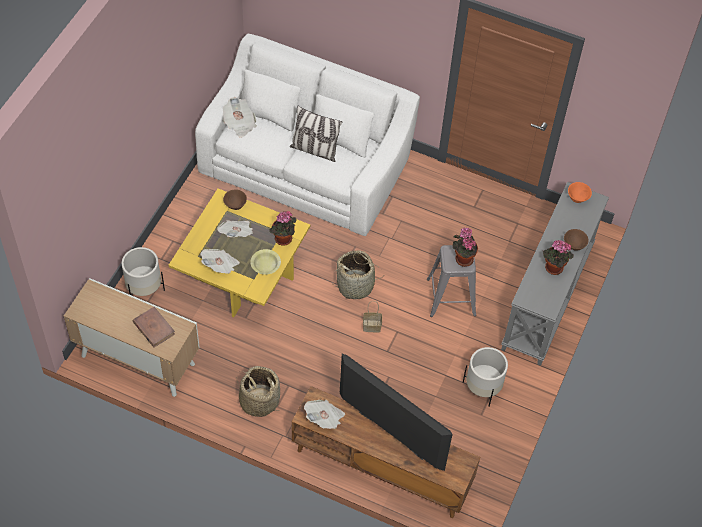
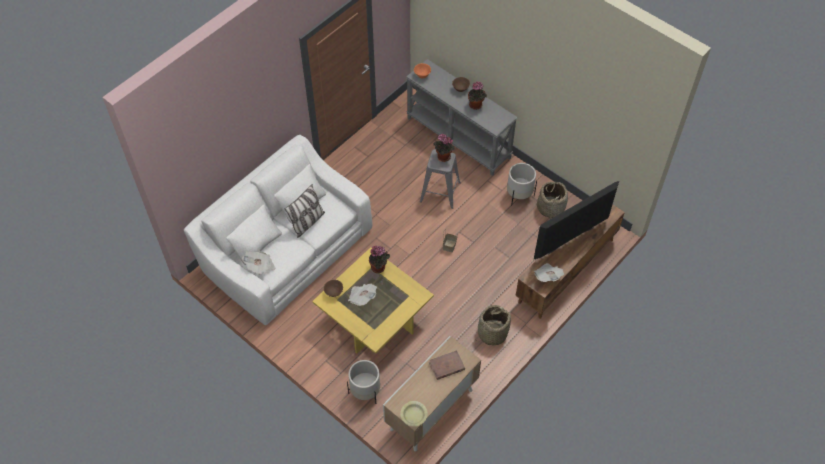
camera: 70 degrees left, 0 degrees up
(220, 266) = (389, 315): newspaper -> none
(265, 265) = (398, 285): yellow bowl -> yellow bowl (414, 415)
(356, 285) = (411, 246): basket -> basket (550, 208)

